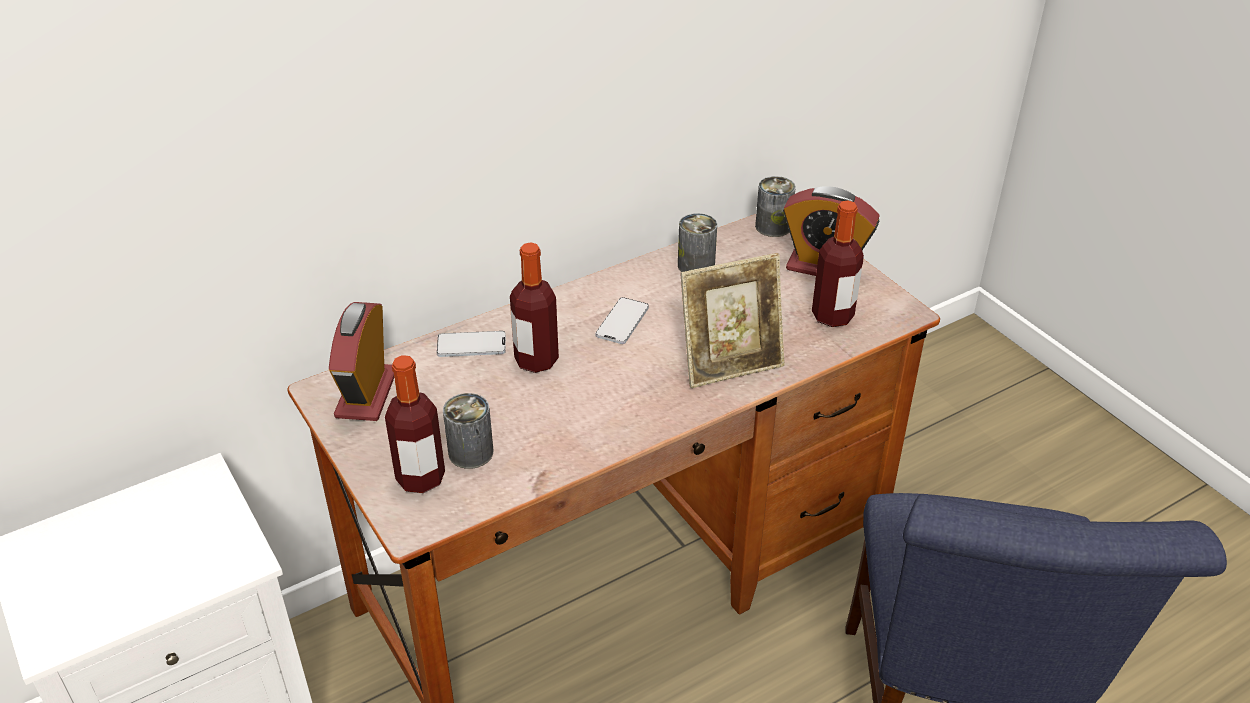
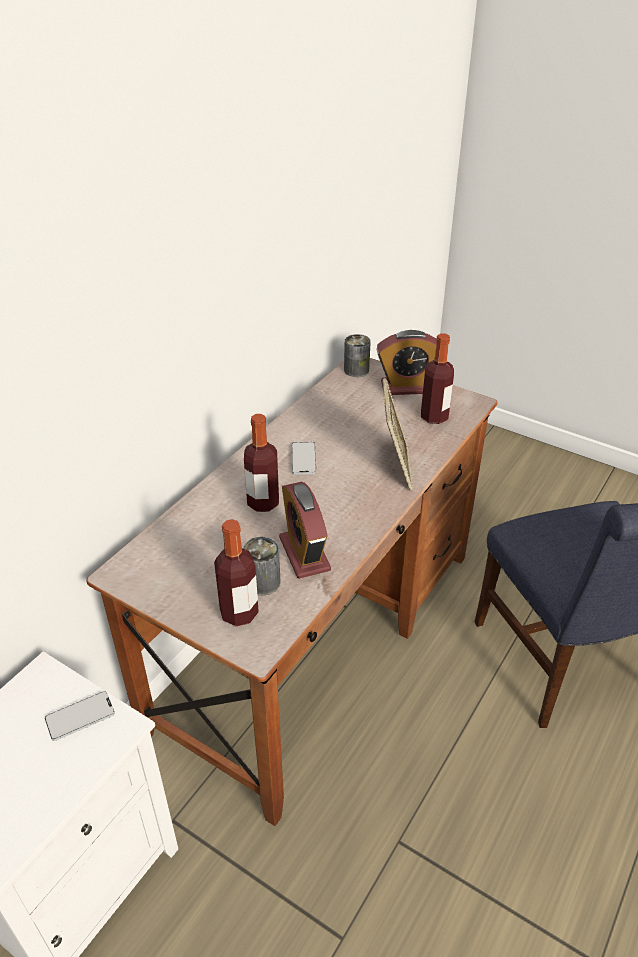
camera: 25 degrees left, 0 degrees up
(366, 394) = (154, 565): alarm clock -> alarm clock (304, 554)
(471, 345) = (209, 506): phone -> phone (80, 716)
(696, 265) = (325, 408): can -> none
(730, 365) = (395, 466): picture frame -> picture frame turned 45 degrees counterclockwise

